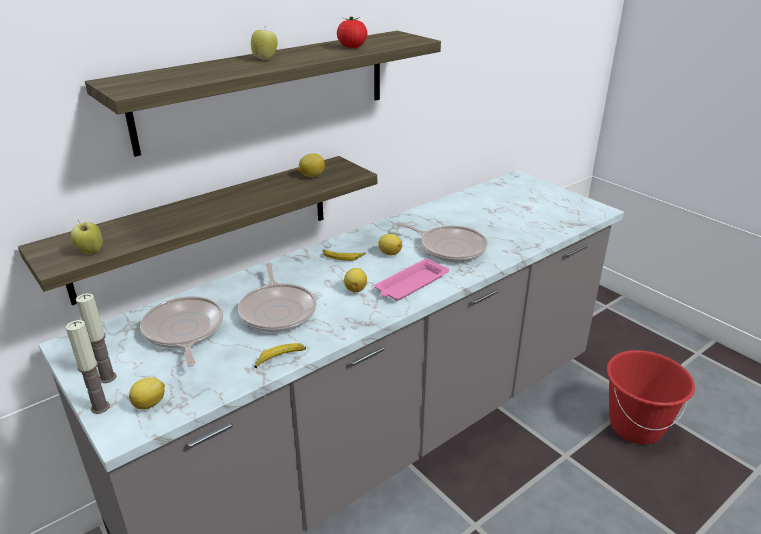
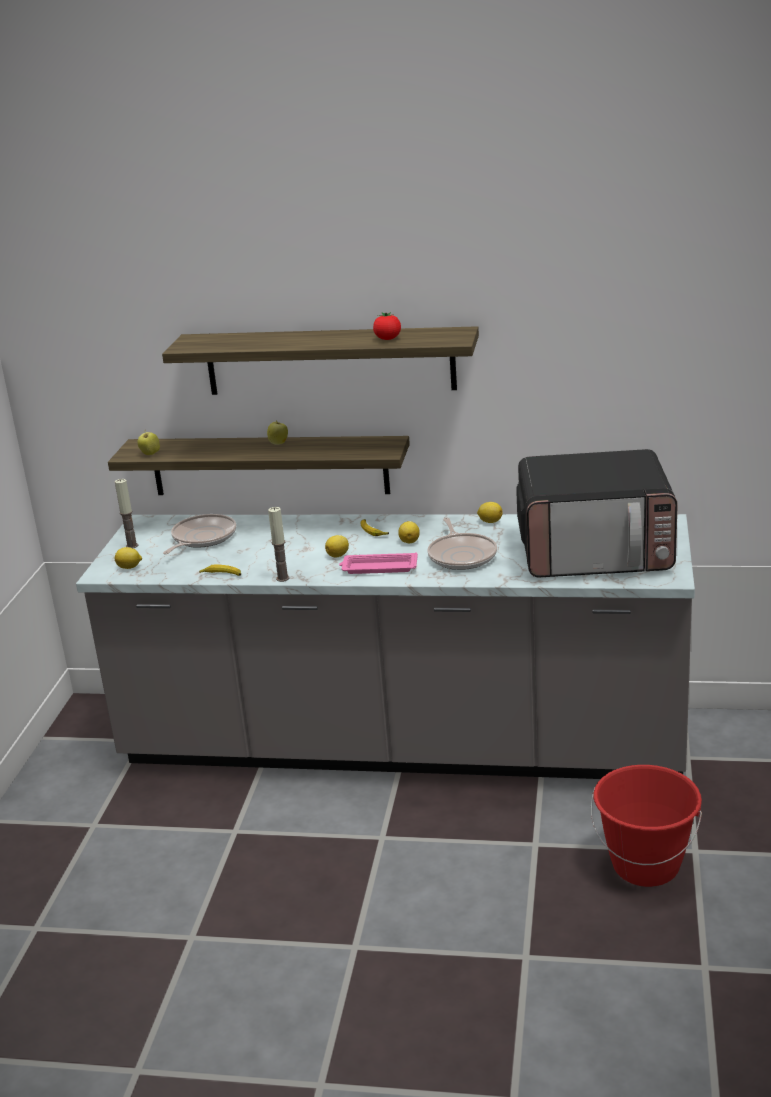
camera: 50 degrees right, 5 degrees down
(100, 407) = (108, 558): candle -> candle (283, 578)
(265, 59) = (307, 338): apple -> apple (279, 443)
(278, 310) = (269, 548): frying pan -> none
(311, 176) = (354, 445): lemon -> lemon (490, 521)
(525, 210) = (596, 552): none -> microwave

